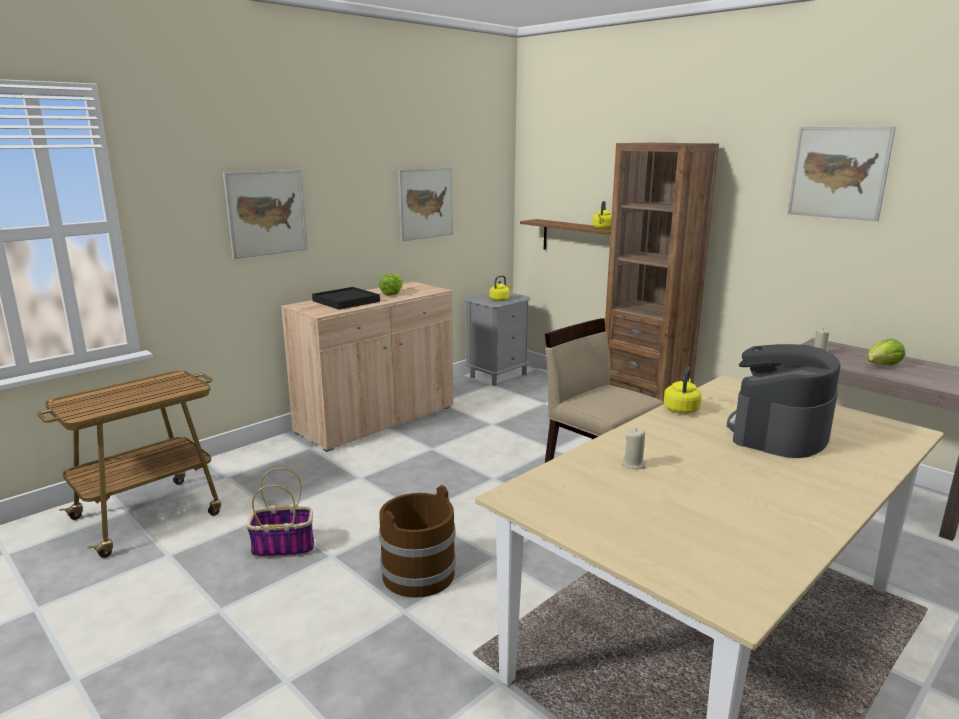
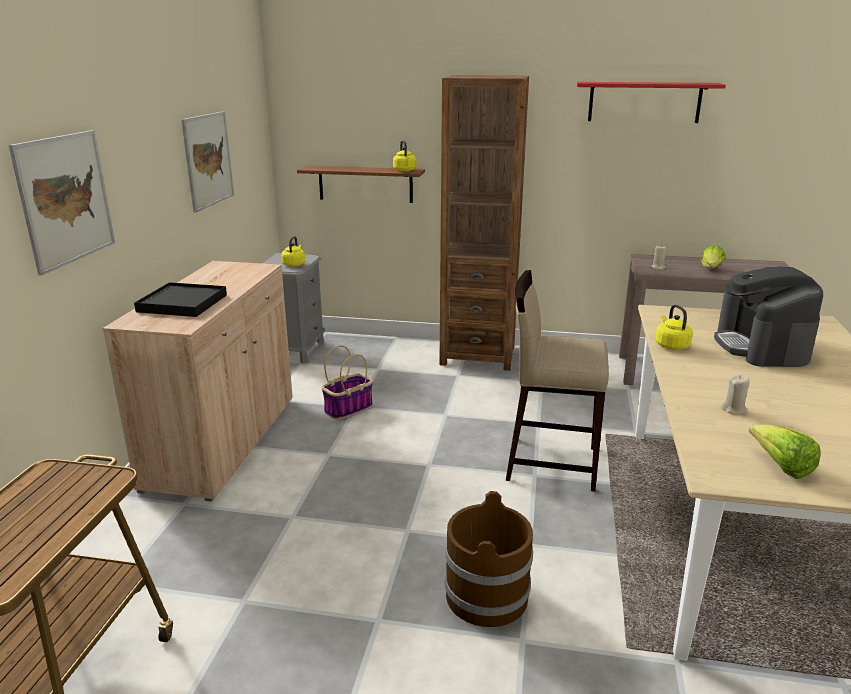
camera: 35 degrees left, 5 degrees up
(284, 547) = (313, 637): basket -> basket (348, 408)
(392, 293) = (221, 281): lettuce -> lettuce (781, 467)
(838, 172) = (644, 102): picture -> red shelf

